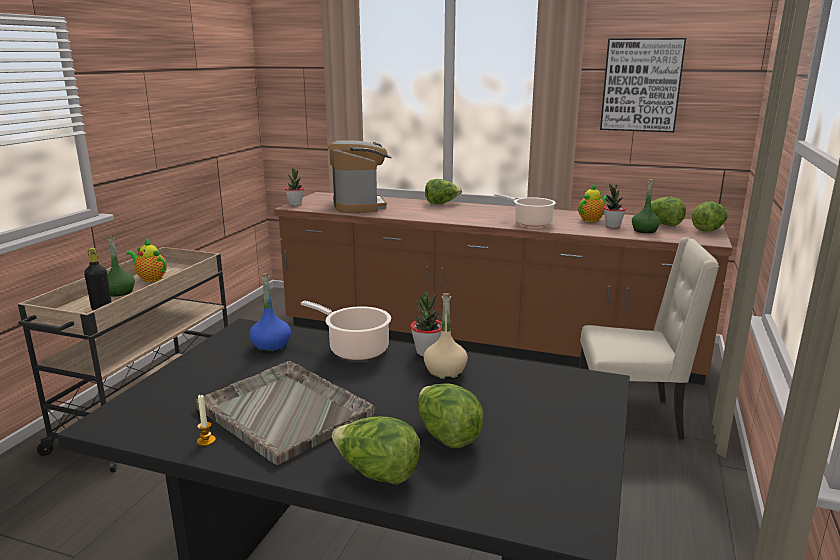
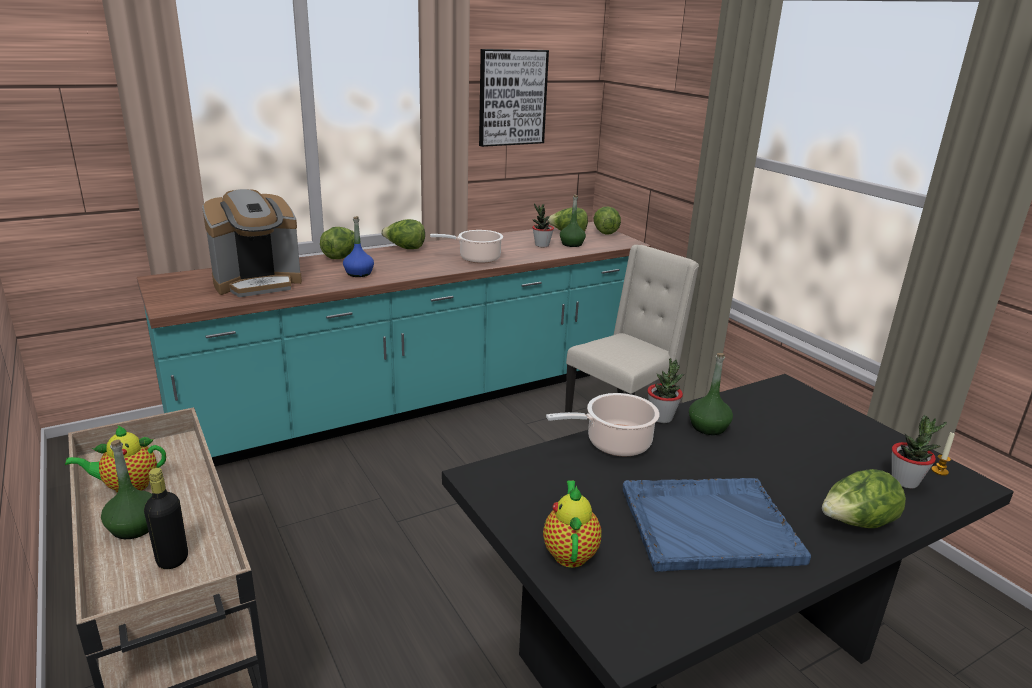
camera: 50 degrees left, 5 degrees up
(206, 441) = (730, 587): candle -> candle (939, 471)
(271, 346) = (549, 480): blue bottle -> blue bottle (359, 273)
(284, 411) = (707, 525): grey tray -> blue tray
(295, 204) = (163, 303): potted plant -> potted plant (905, 481)
(359, 206) = (258, 283): coffee machine -> coffee machine turned 120 degrees clockwise
(445, 371) = (708, 427): beige bottle -> green bottle
(447, 436) = (818, 473): lettuce -> lettuce (404, 248)
(484, 342) = (423, 400): brown counter -> turquoise counter
(591, 220) = (513, 243): teapot -> teapot (570, 552)

